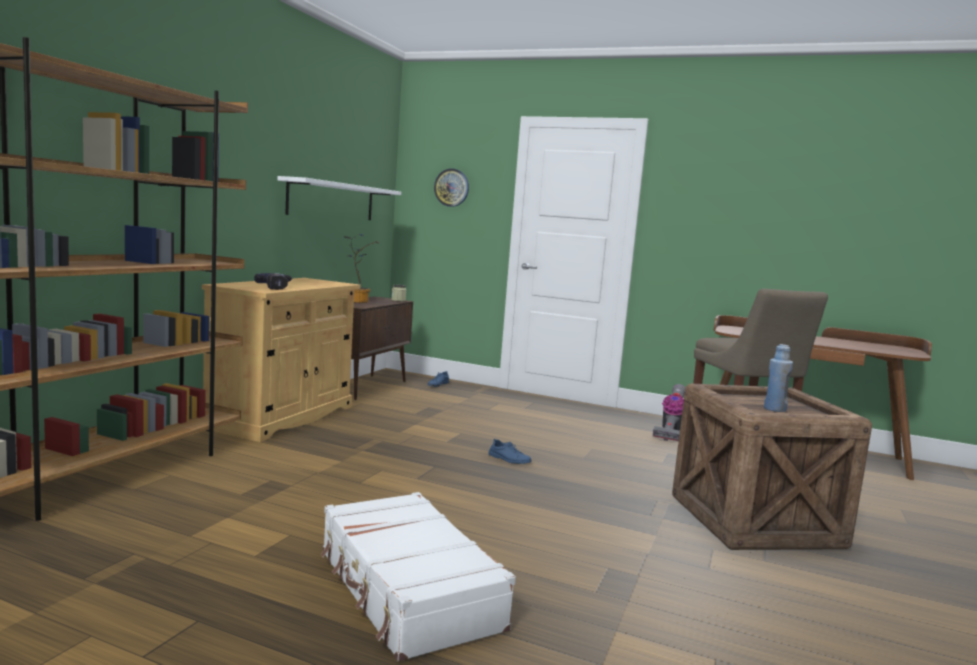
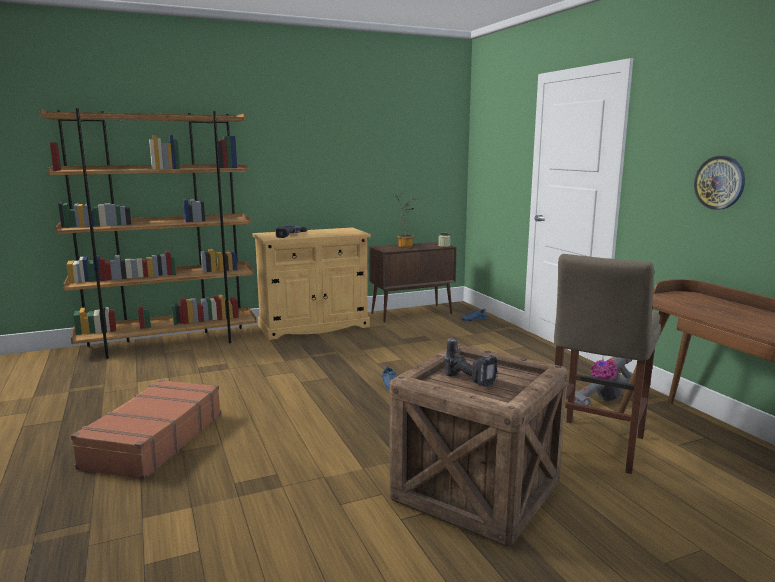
camera: 45 degrees right, 5 degrees up
(332, 200) = (384, 167): white shelf -> none
(407, 590) = (153, 440): white suitcase -> brown suitcase
(452, 187) = (497, 146): wall clock -> wall clock (719, 182)
(774, 409) = (471, 381): blue bottle -> power drill

